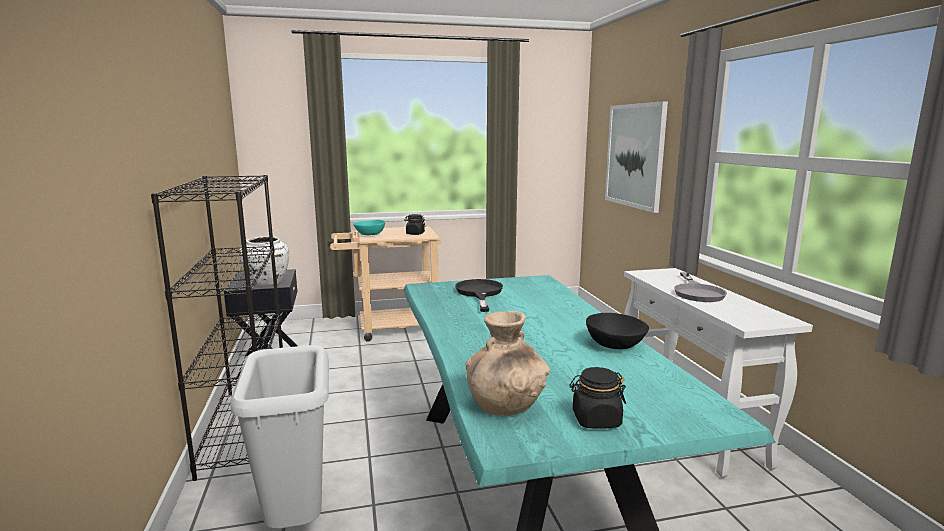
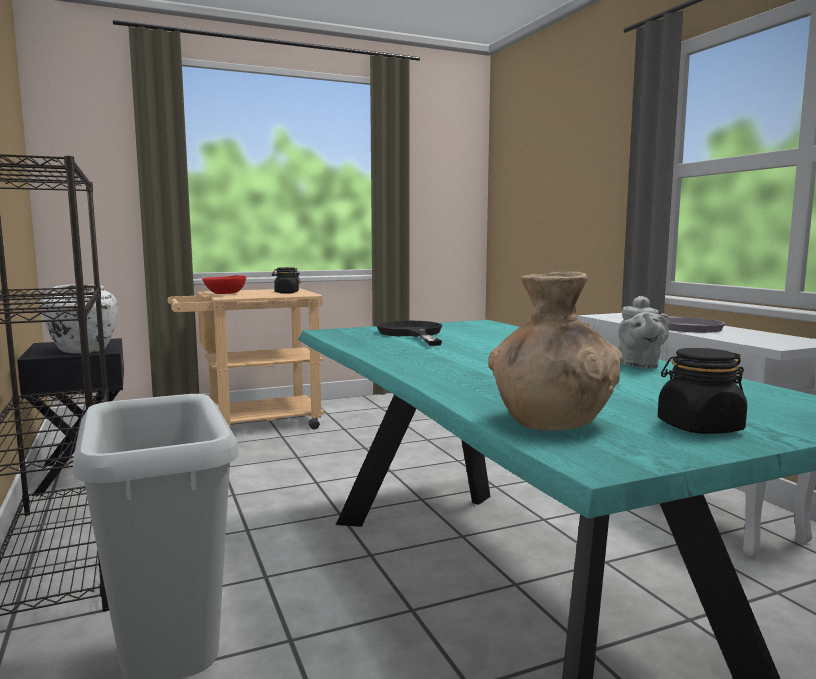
camera: 10 degrees left, 5 degrees down
(369, 234) = (225, 293): turquoise bowl -> red bowl
(615, 344) = (639, 365): black bowl -> grey teapot
(635, 155) = (559, 191): picture -> none

